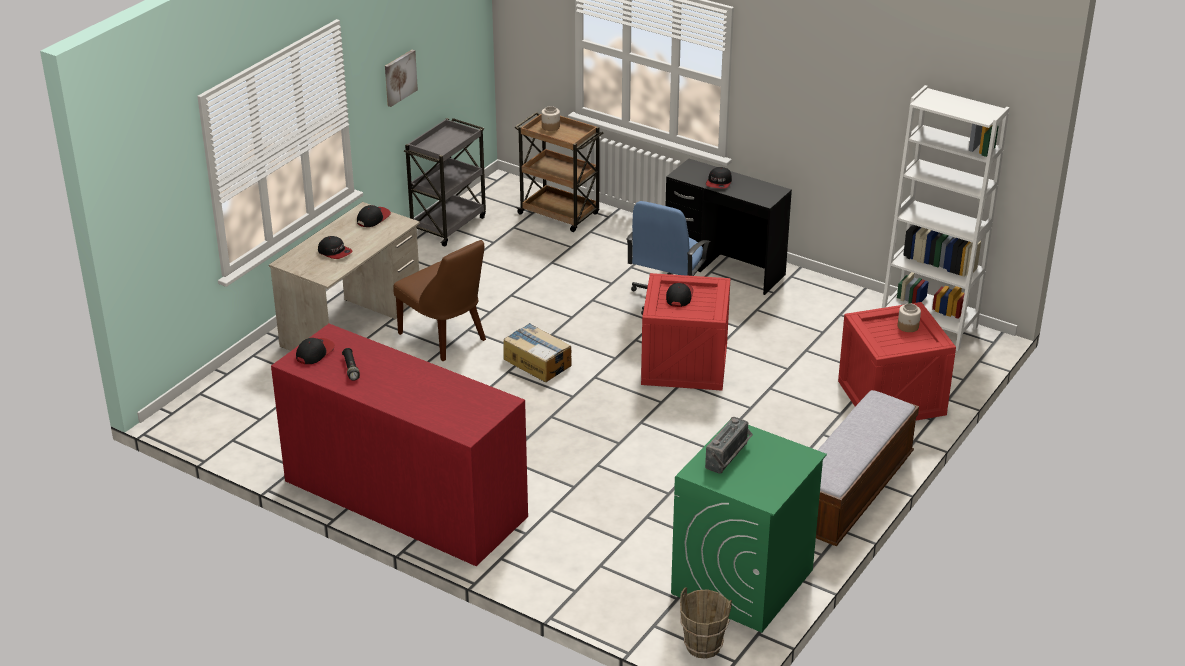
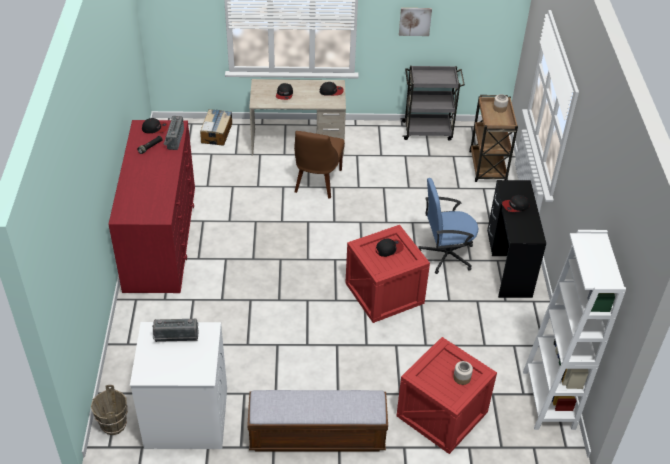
camera: 55 degrees right, 10 degrees up
(356, 345) = (173, 139): none -> radio
(537, 362) = (327, 229): cardboard box -> cardboard box (217, 133)
(742, 582) = (186, 418): green washing machine -> white washing machine

